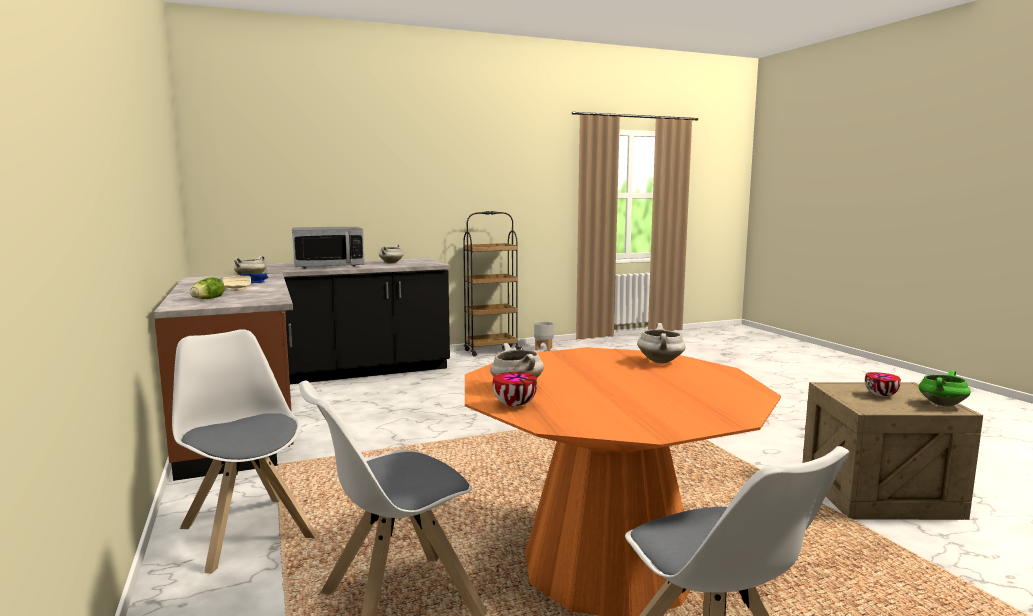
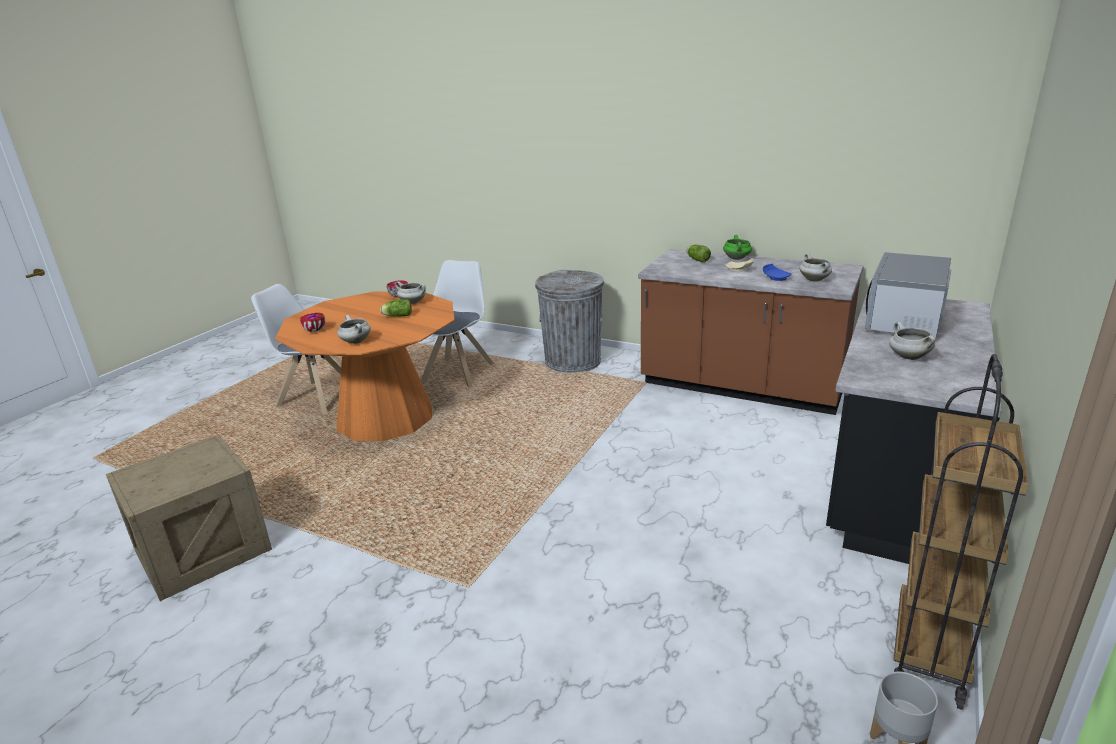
camera: 140 degrees right, 15 degrees up
(246, 530) = (573, 361): chair -> grey trash can
(570, 375) = (397, 316): none -> lettuce
(881, 396) = (184, 471): bowl -> bowl (314, 331)
(941, 404) = (132, 477): green cooking pot -> green cooking pot (737, 258)

